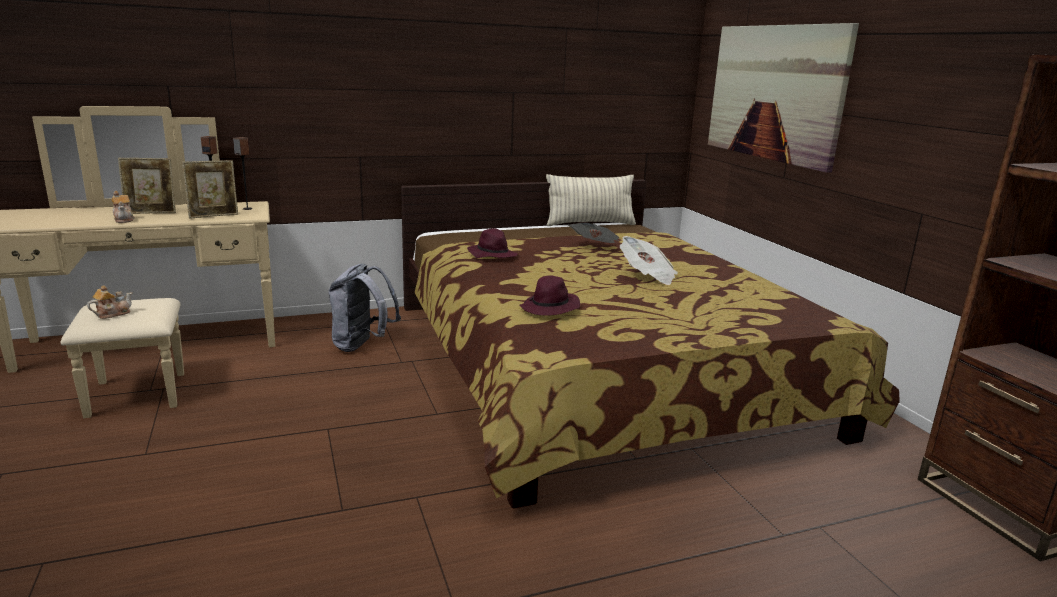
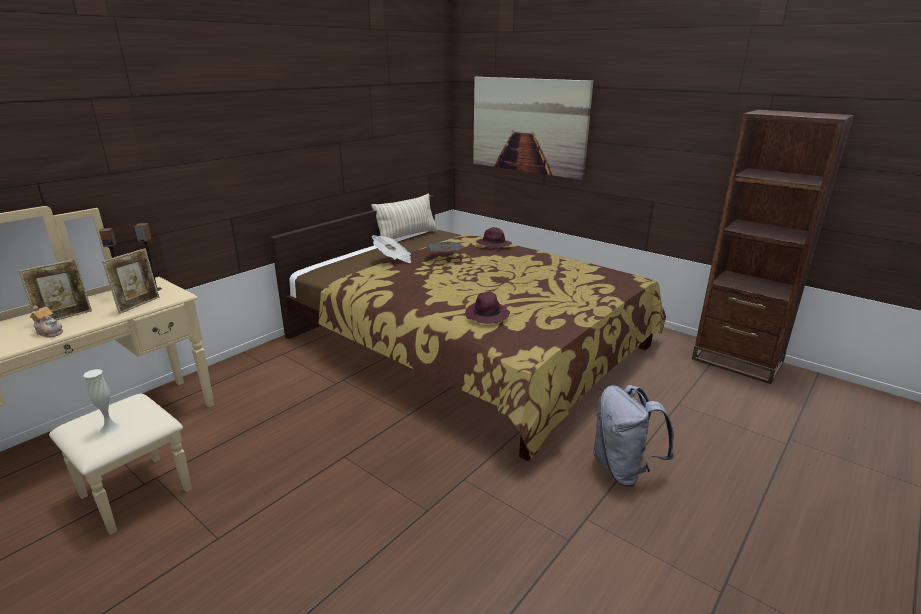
camera: 30 degrees left, 5 degrees up
(112, 314) = (110, 428): teapot -> white vase
(362, 346) = (289, 380): grey backpack -> grey backpack (623, 470)
(491, 255) = (387, 281): purple hat -> purple hat (493, 245)
(647, 276) = (507, 273): newspaper -> newspaper (393, 259)

